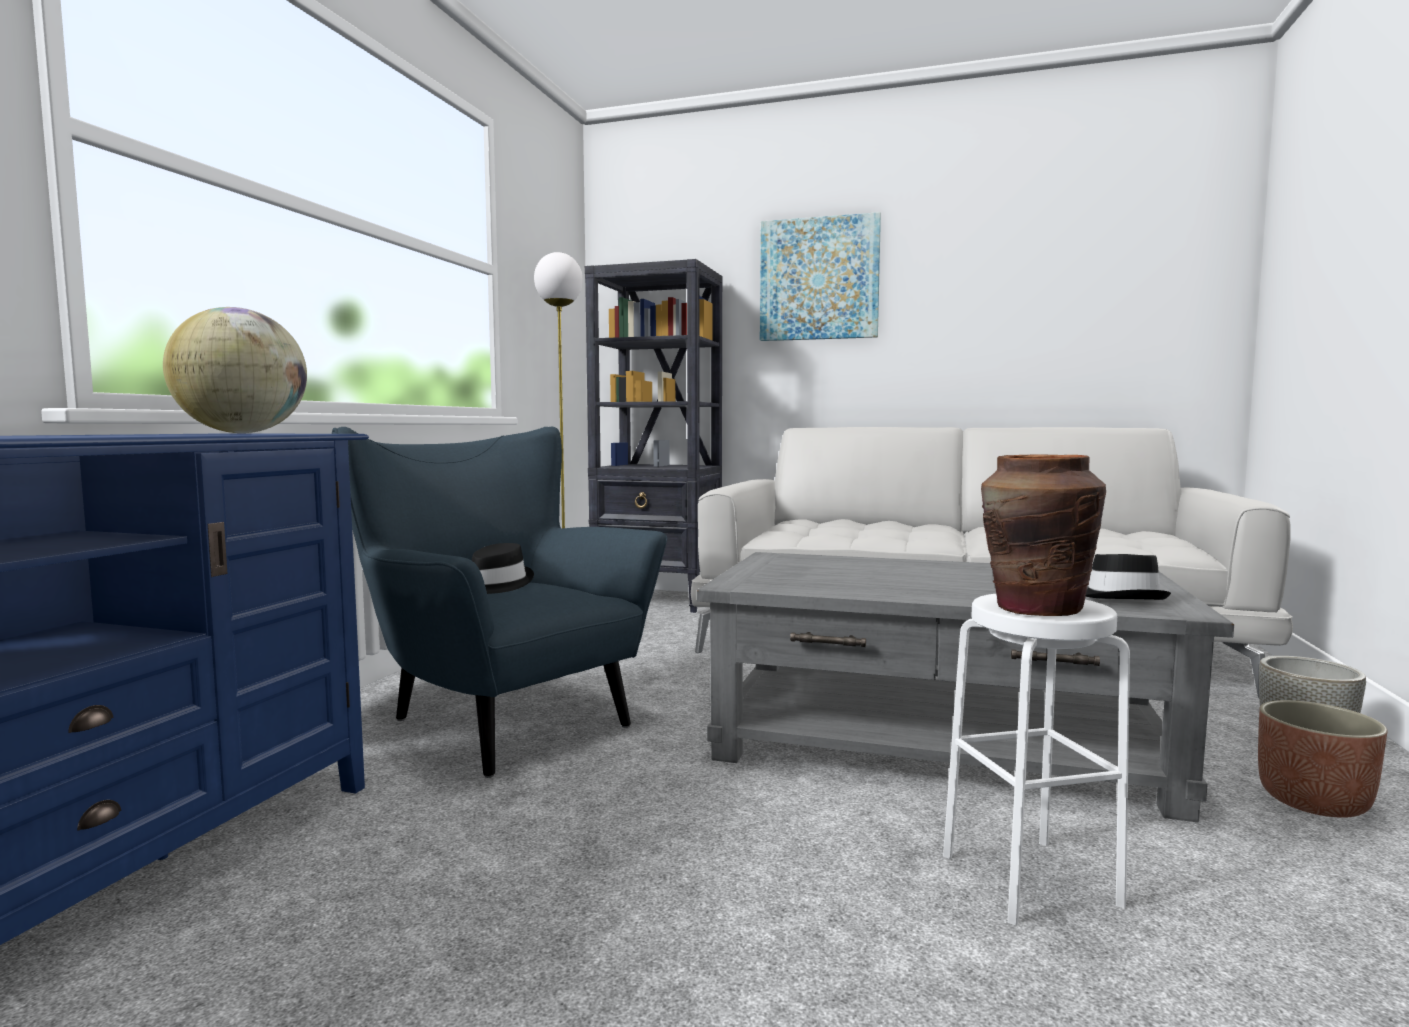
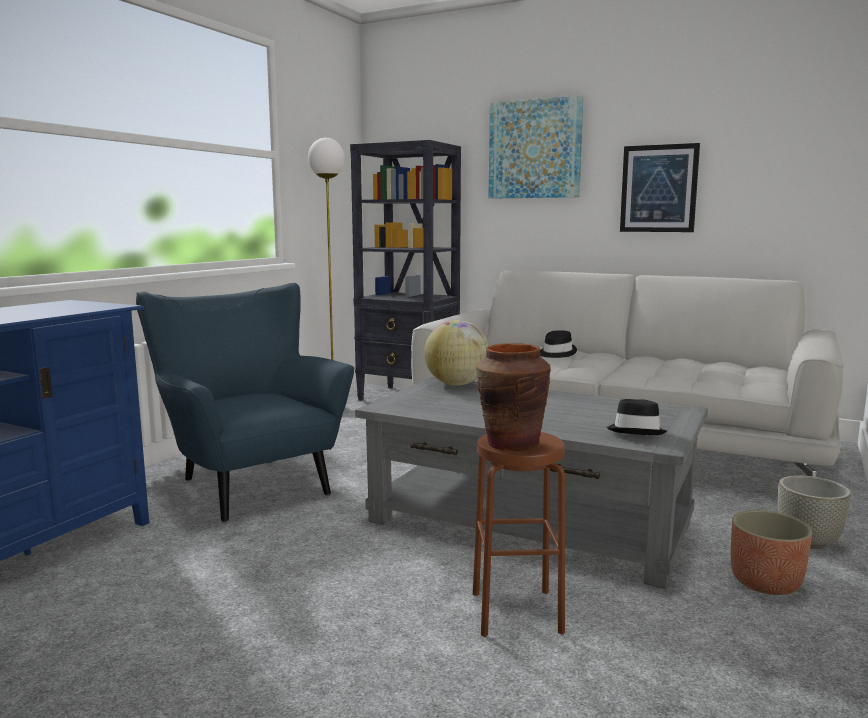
camera: 10 degrees right, 5 degrees up
(242, 433) = (70, 304): globe -> globe (456, 384)
(495, 586) = (241, 397): black hat -> black hat (556, 353)
(978, 325) = (659, 188): none -> picture
(1029, 879) = (516, 612): white stool -> brown stool

